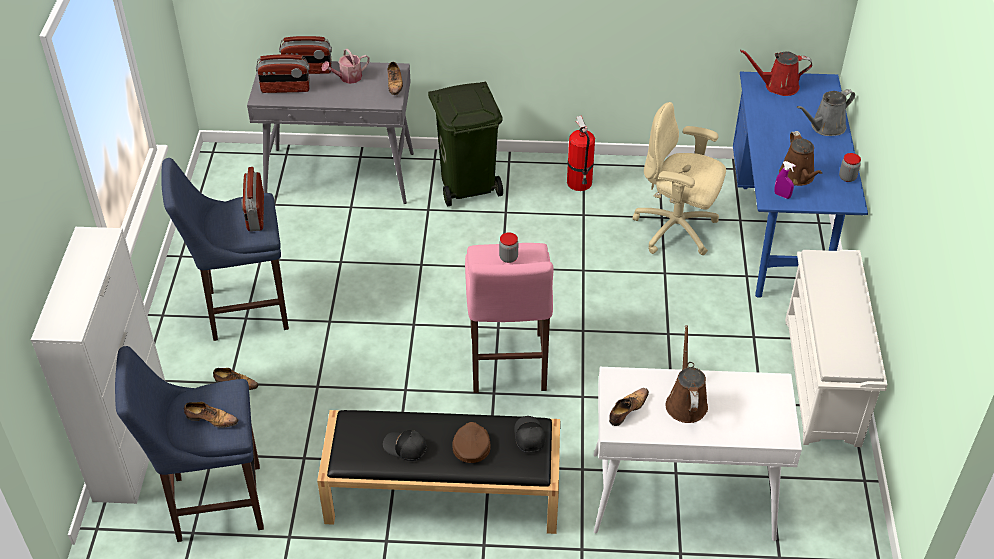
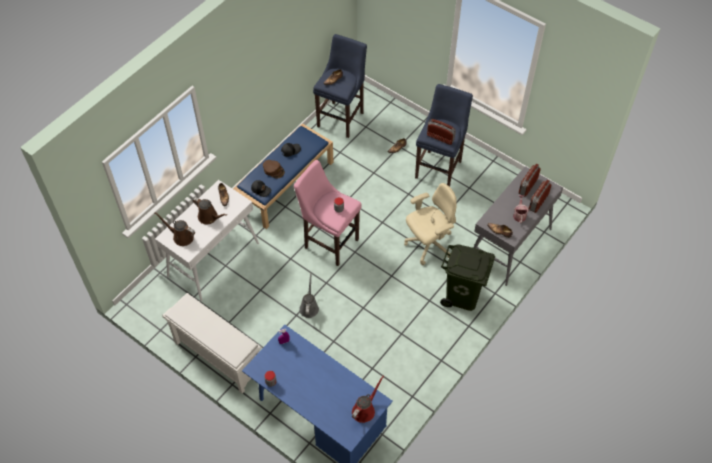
camera: 125 degrees right, 10 degrees up
(132, 444) = (390, 106): white cabinet -> none
(441, 493) = (285, 184): black bench -> blue bench
(580, 183) = (426, 348): fire extinguisher -> none
(676, 230) = (358, 368): beige office chair -> beige office chair (429, 245)
(798, 176) = (290, 360): brown watering can -> brown watering can (181, 236)
(825, 127) = (314, 405): grey watering can -> grey watering can (309, 307)

